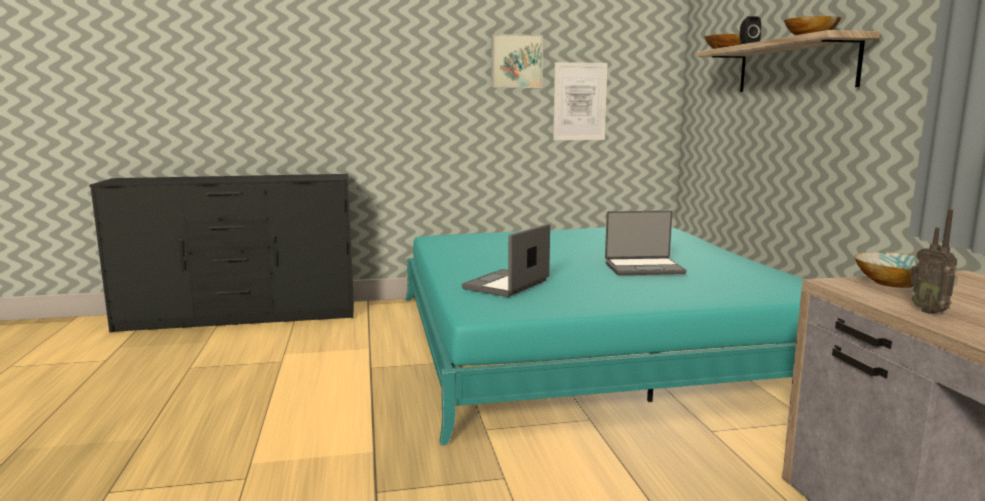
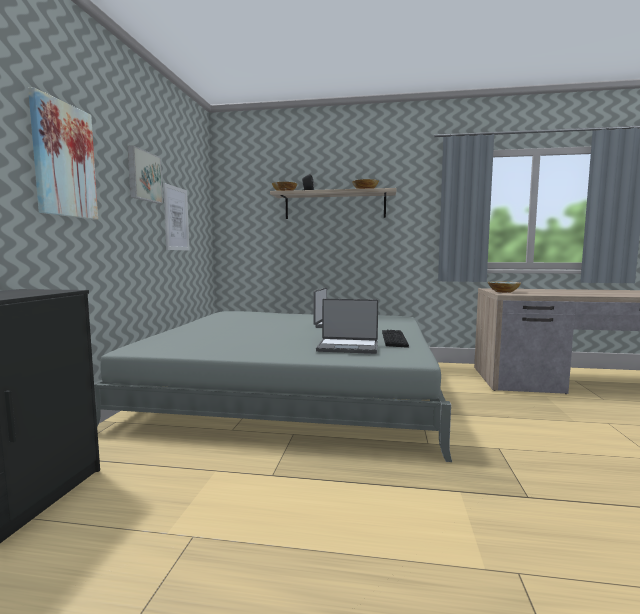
camera: 70 degrees left, 5 degrees down
(403, 68) = (63, 160): none -> picture
(507, 285) = (348, 347): laptop -> laptop turned 45 degrees counterclockwise
(588, 298) = (393, 339): none -> keyboard
(589, 340) = (294, 389): turquoise bed -> grey bed
(930, 311) = (548, 294): radio -> none

